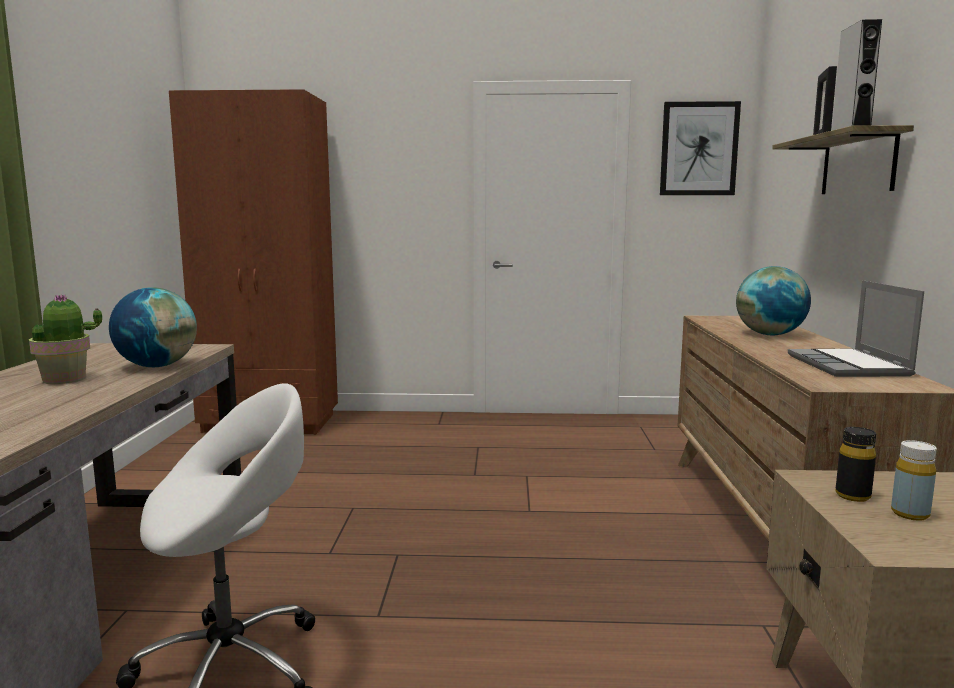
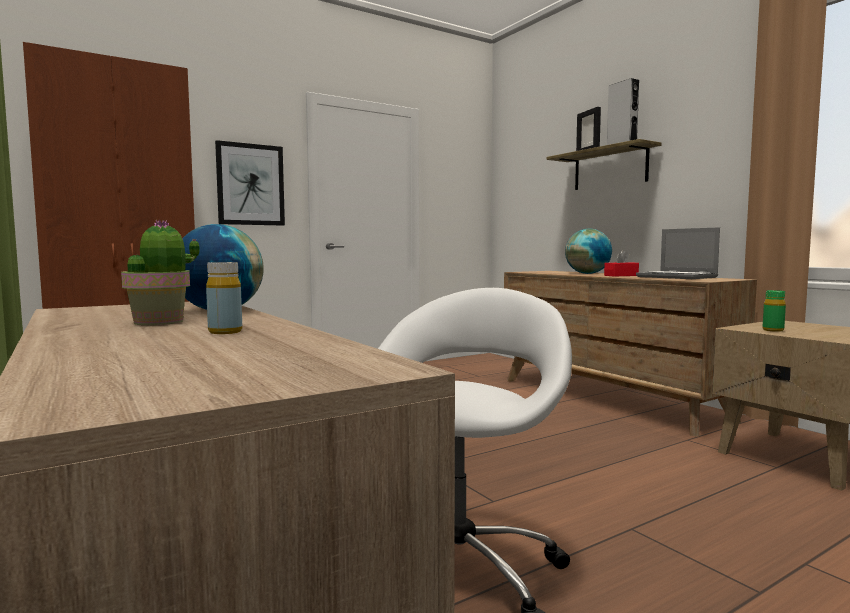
camera: 35 degrees left, 5 degrees down
(699, 149) = (460, 164): picture -> picture (250, 184)
(786, 348) = (621, 275): none -> red tissue box
(852, 496) = (773, 330): black bottle -> green bottle
(910, 514) = (808, 331): yellow bottle -> yellow bottle (225, 332)

